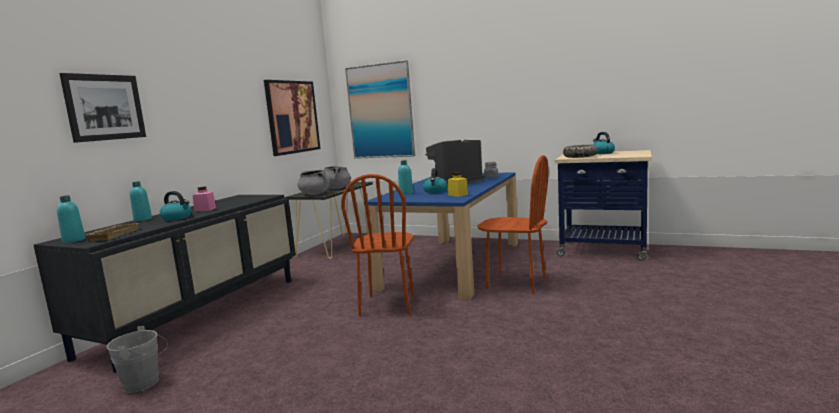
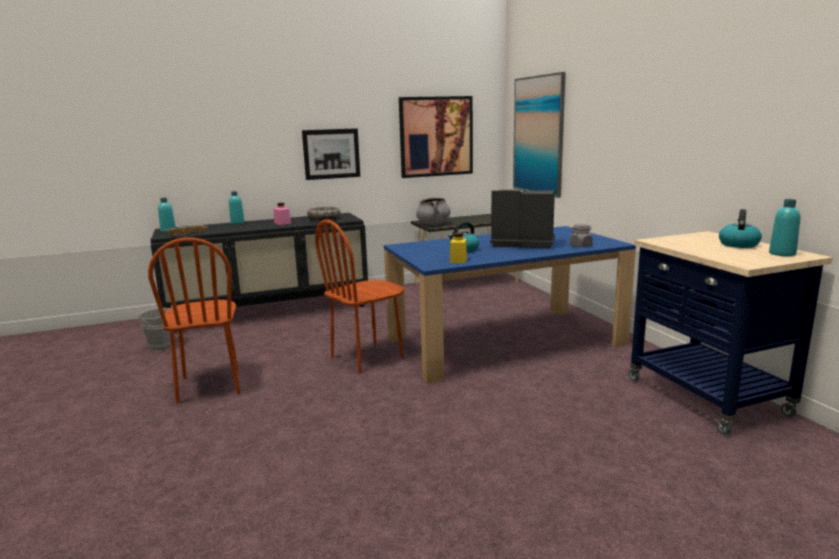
camera: 45 degrees right, 5 degrees up
(105, 107) = (219, 128): picture -> picture (331, 154)
(177, 218) = (248, 227): kettle -> none
(336, 188) = (469, 221): grey cooking pot -> none
(406, 193) = (439, 245): turquoise bottle -> turquoise bottle (782, 254)
(516, 283) = (503, 388): brown chair -> brown chair (210, 385)
(580, 156) = (681, 243): bowl -> bowl (324, 219)

